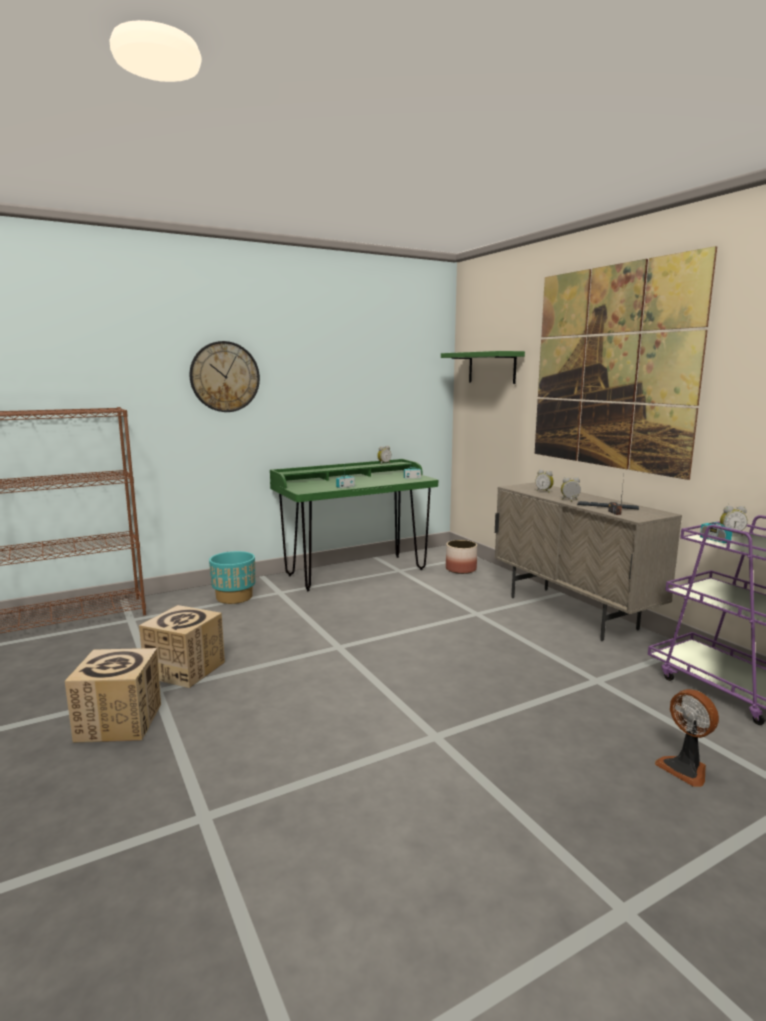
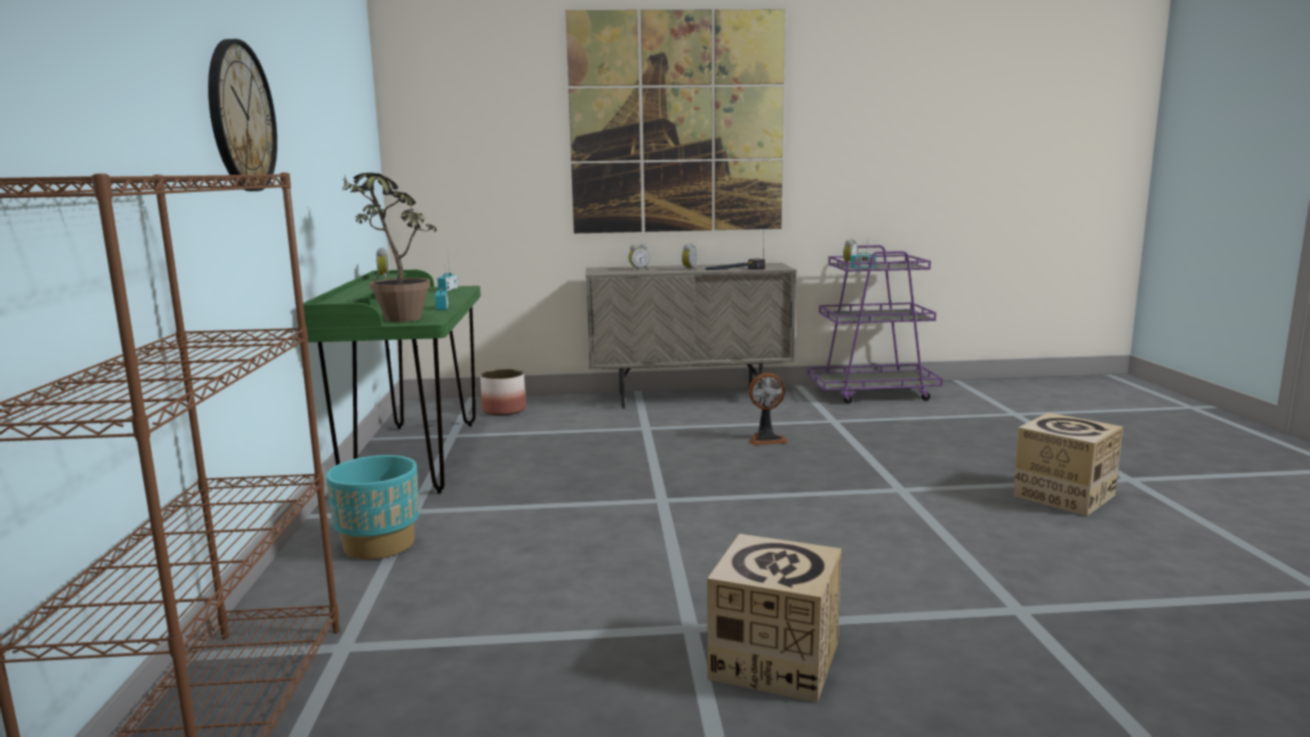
camera: 65 degrees left, 0 degrees up
(185, 669) = (635, 602): cardboard box -> cardboard box (1063, 495)
(308, 486) = (395, 318): none -> potted plant
(492, 367) = (473, 125): green shelf -> none
(685, 768) = (976, 430): fan -> fan (766, 439)

